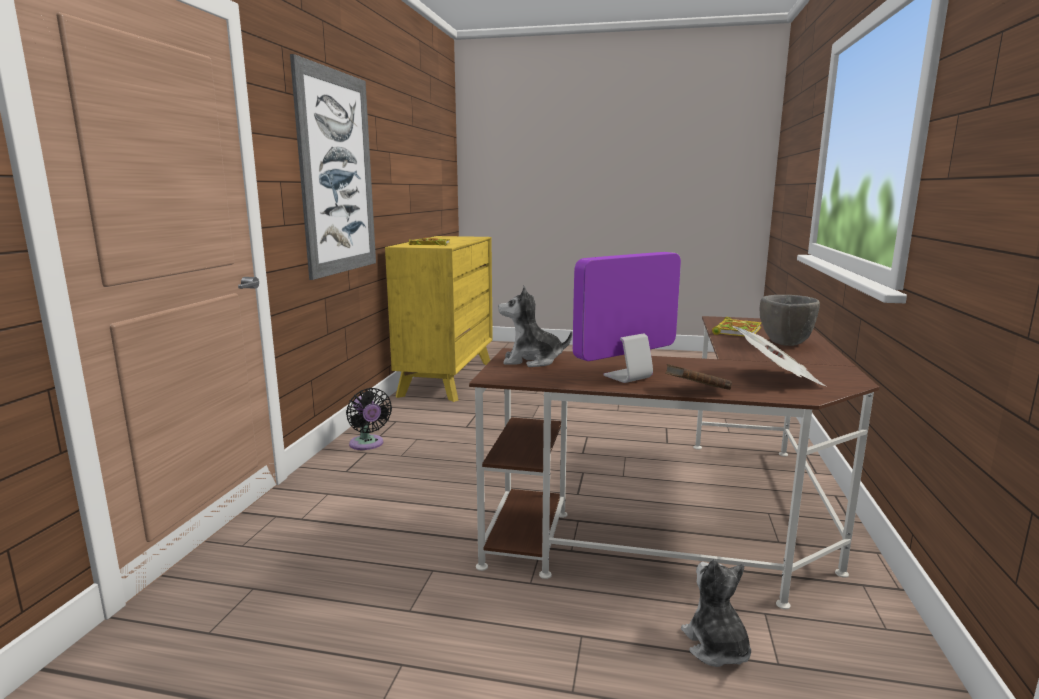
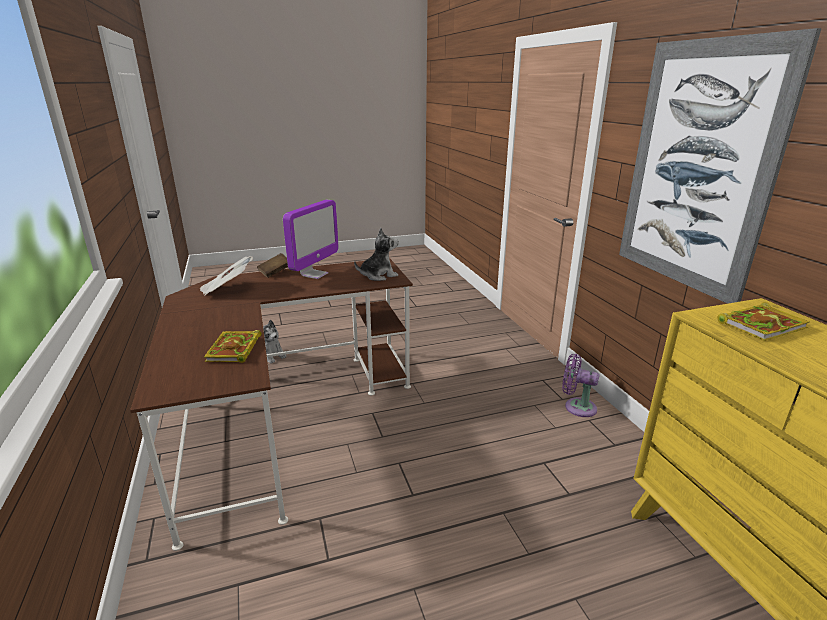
camera: 150 degrees right, 10 degrees up
(367, 444) = (577, 407): black fan -> purple fan
(785, 344) = (196, 334): grey bowl -> none

